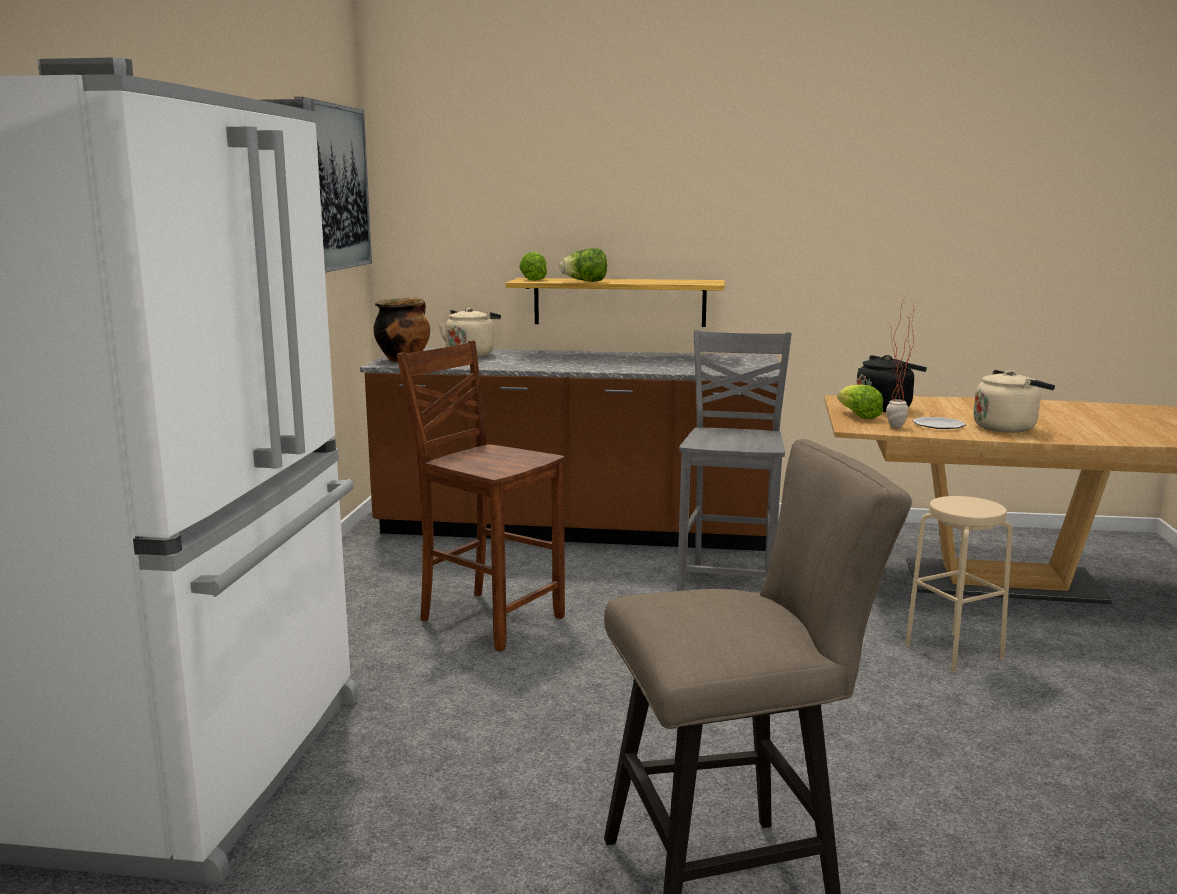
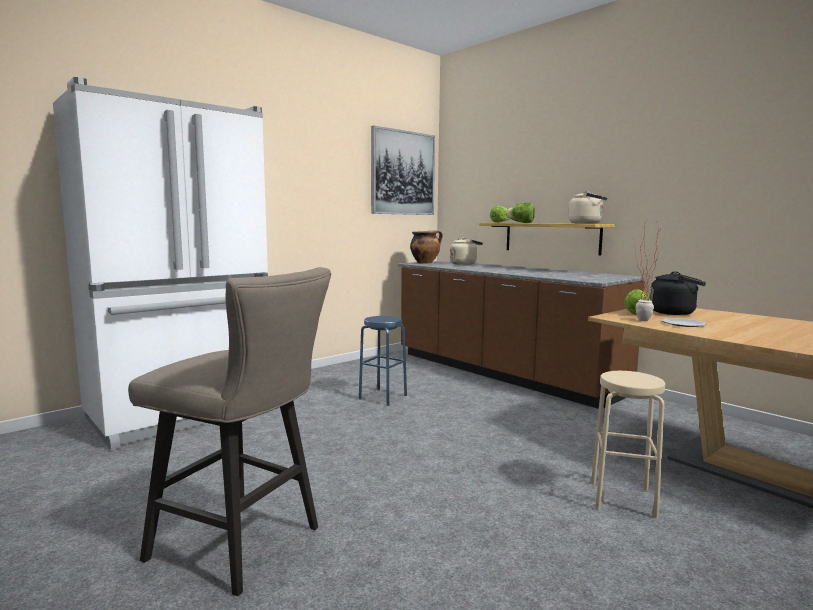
camera: 40 degrees right, 5 degrees down
(489, 618) = (383, 397): brown chair -> blue stool
(730, 585) = (537, 418): grey chair -> none
(1007, 428) = (743, 333): beige kettle -> beige kettle (587, 223)

